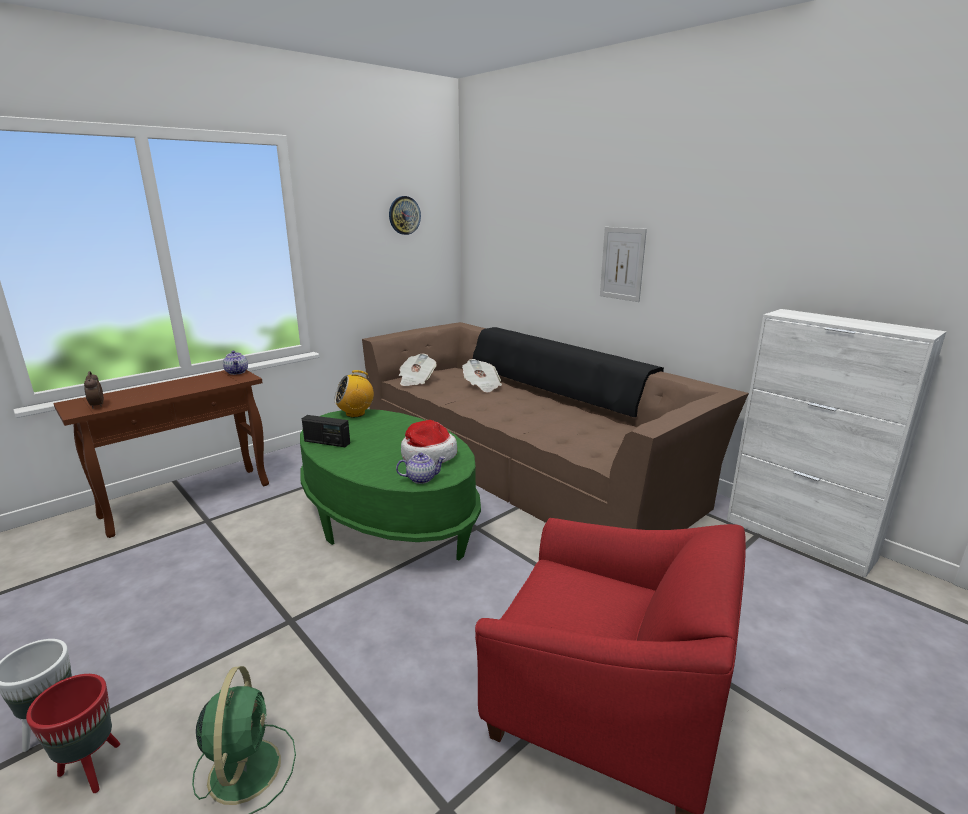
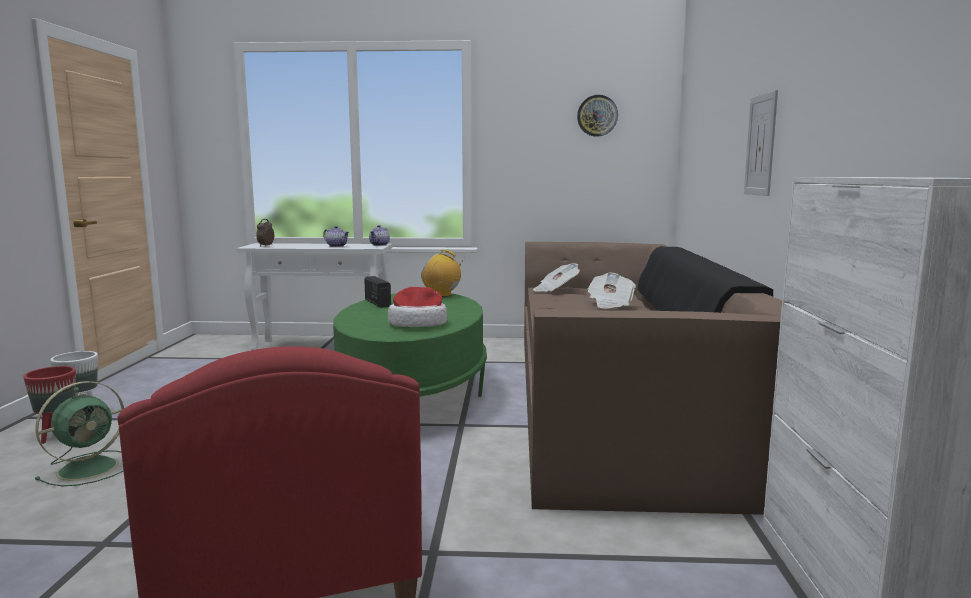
camera: 45 degrees right, 10 degrees down
(189, 500) = (322, 346): brown console table -> white console table
(421, 478) = (375, 332): teapot -> teapot (337, 246)

